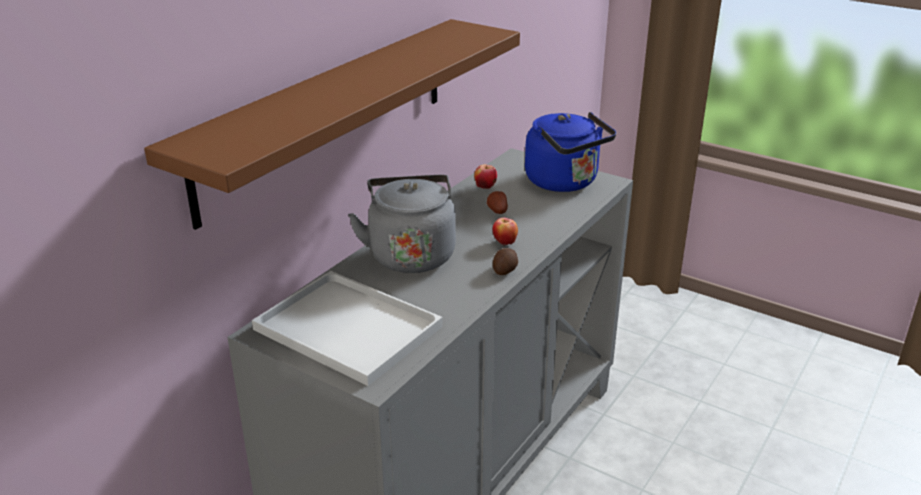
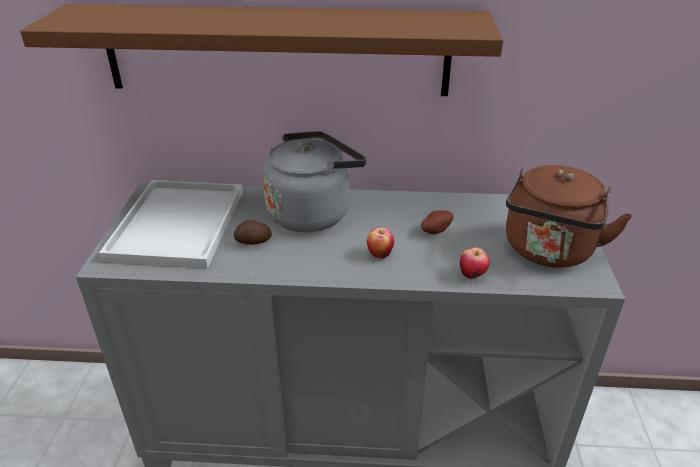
camera: 60 degrees right, 5 degrees up
(485, 187) = (474, 209): apple -> apple (472, 275)
(505, 270) = (330, 271): potato -> potato (253, 242)
(565, 182) = (548, 252): blue kettle -> brown kettle

